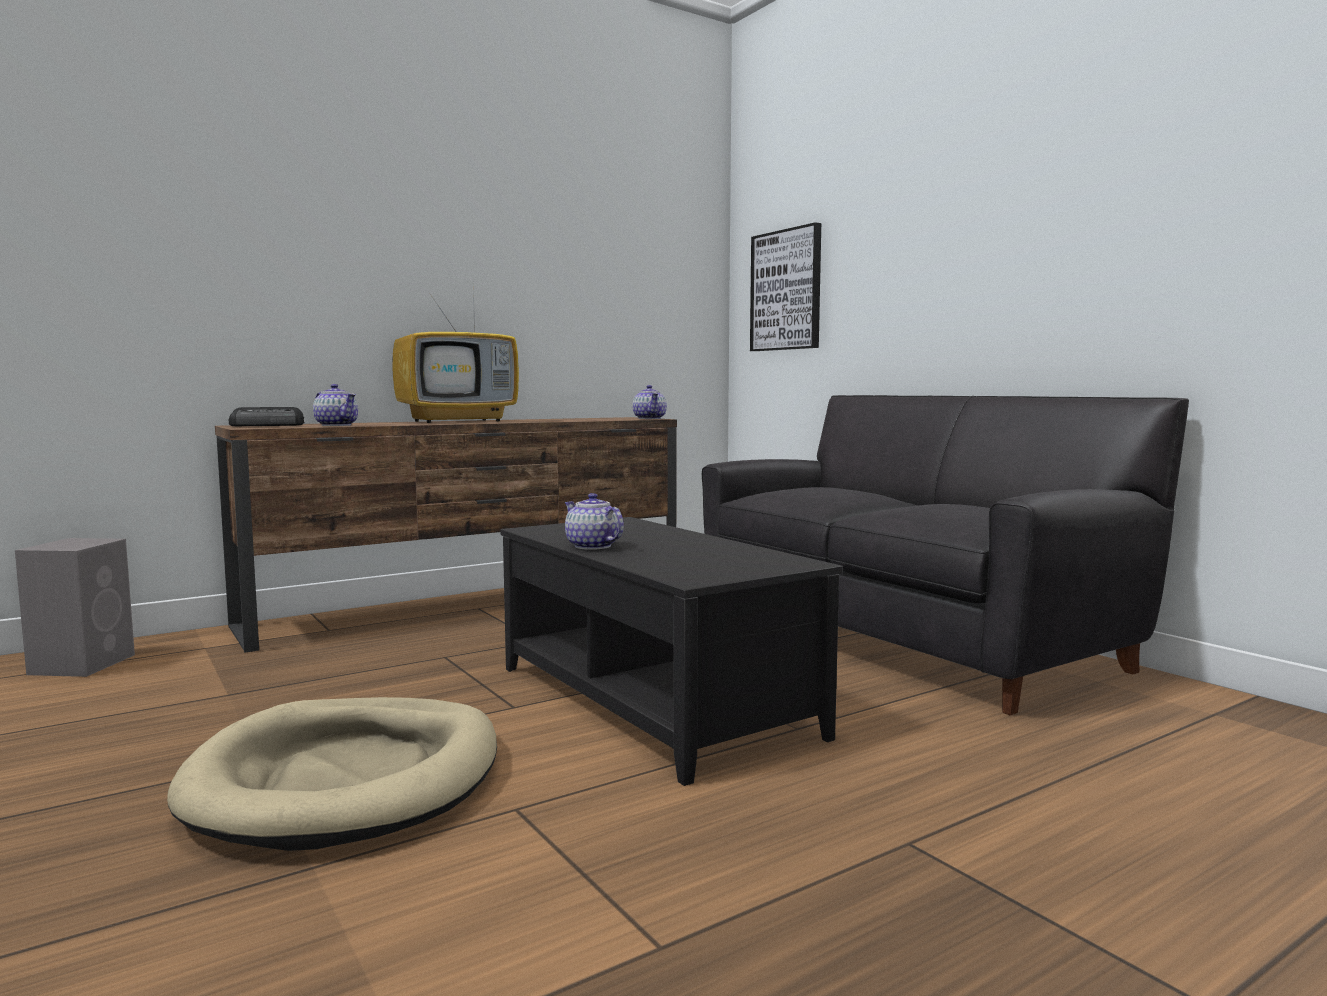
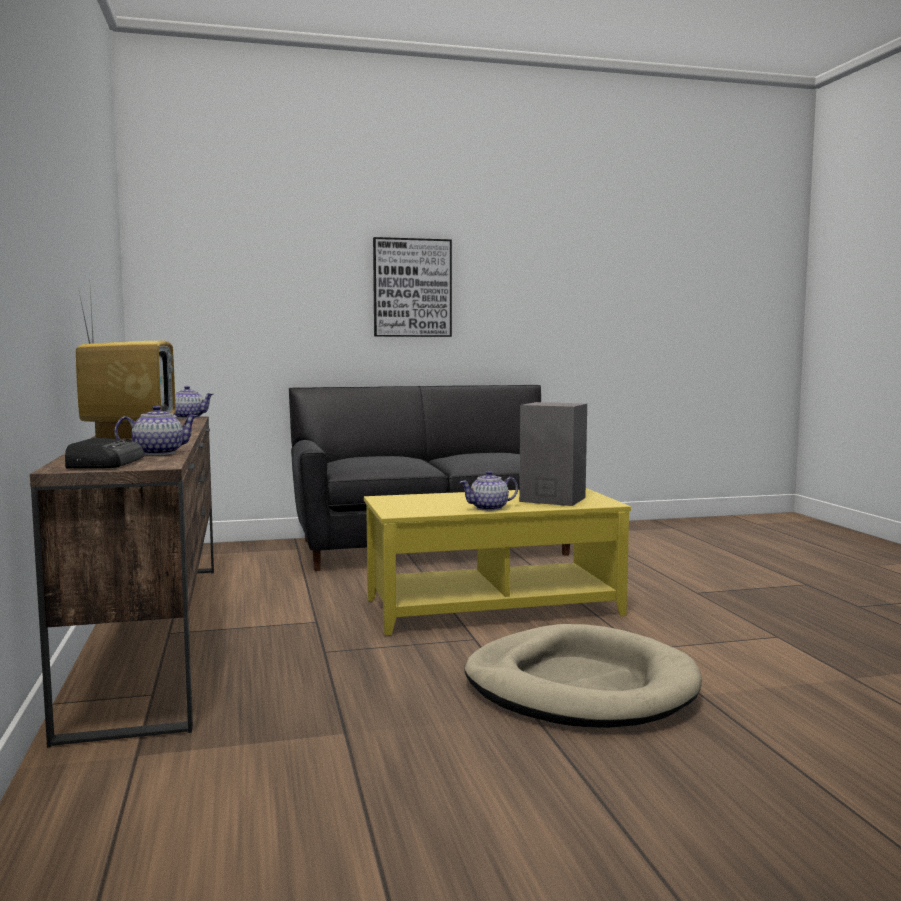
camera: 70 degrees left, 0 degrees up
(84, 664) = (109, 828): grey speaker -> grey speaker (551, 499)
(654, 700) = (492, 606): black coffee table -> yellow coffee table
(786, 290) = (213, 297): picture -> picture (412, 288)

